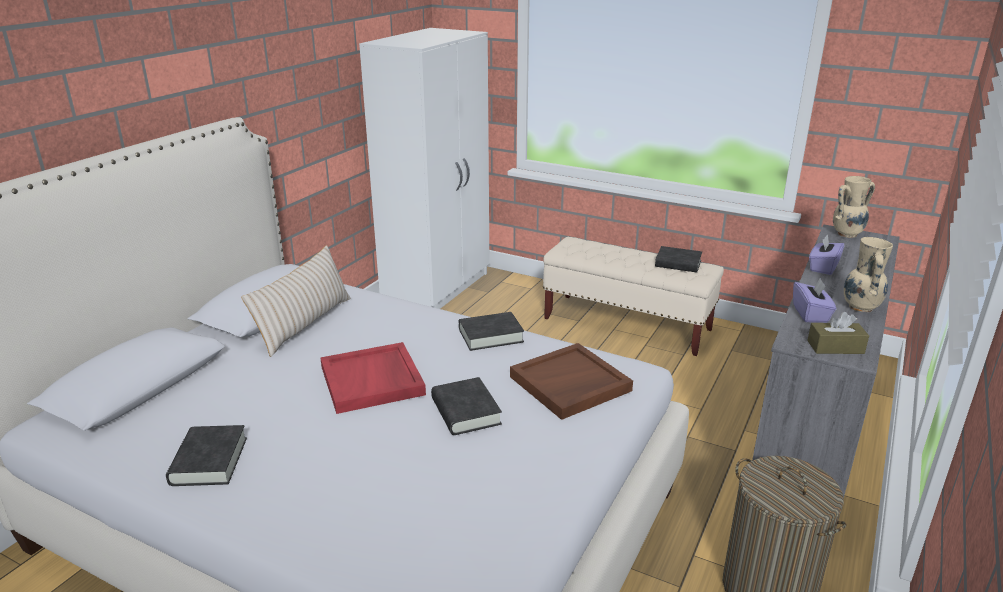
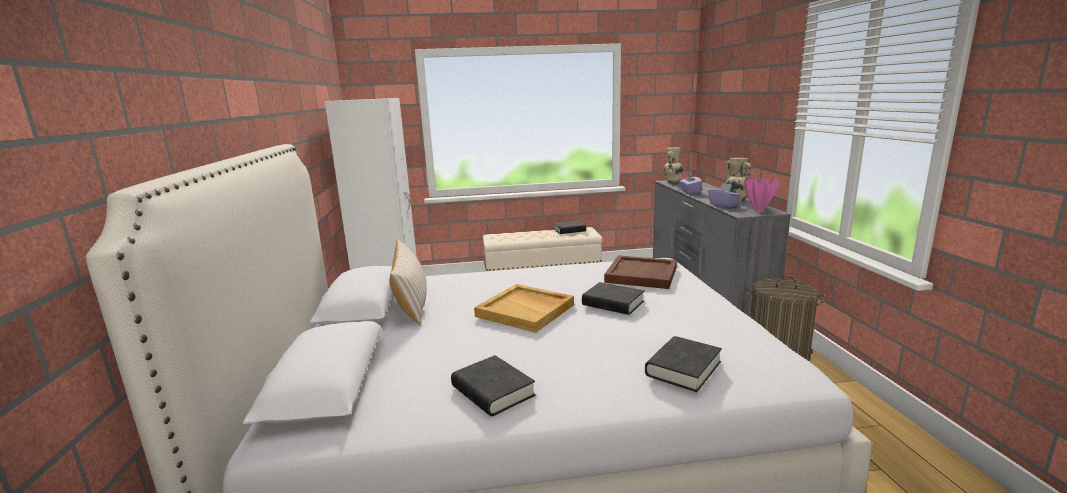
camera: 35 degrees left, 10 degrees down
(373, 381) = (526, 310): red tray -> beige tray
(490, 336) = (554, 270): black book -> black book (683, 368)
(835, 347) = (758, 211): brown tissue box -> pink vase

